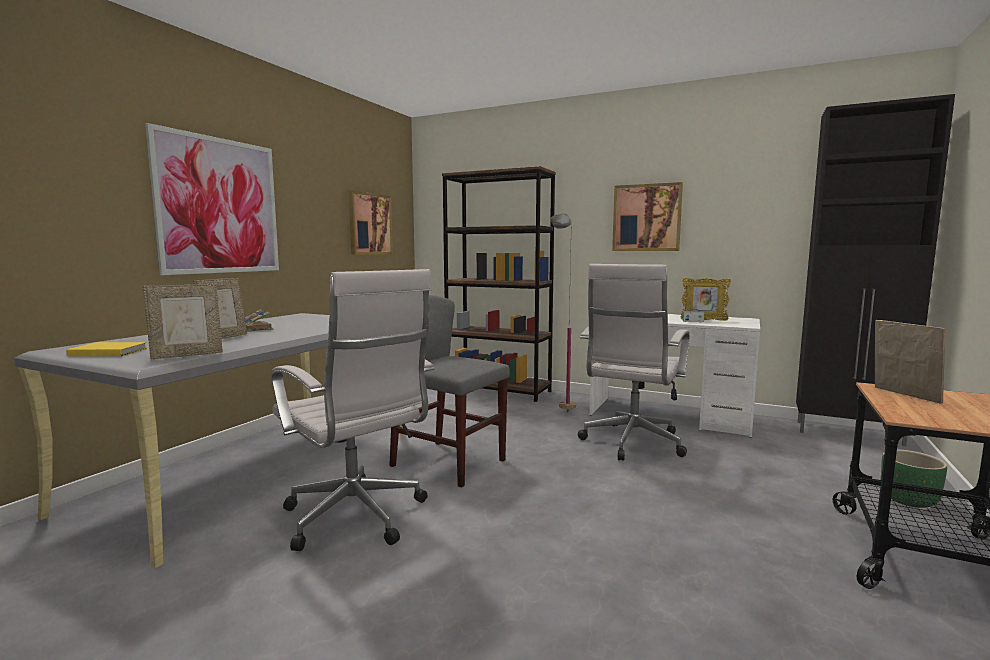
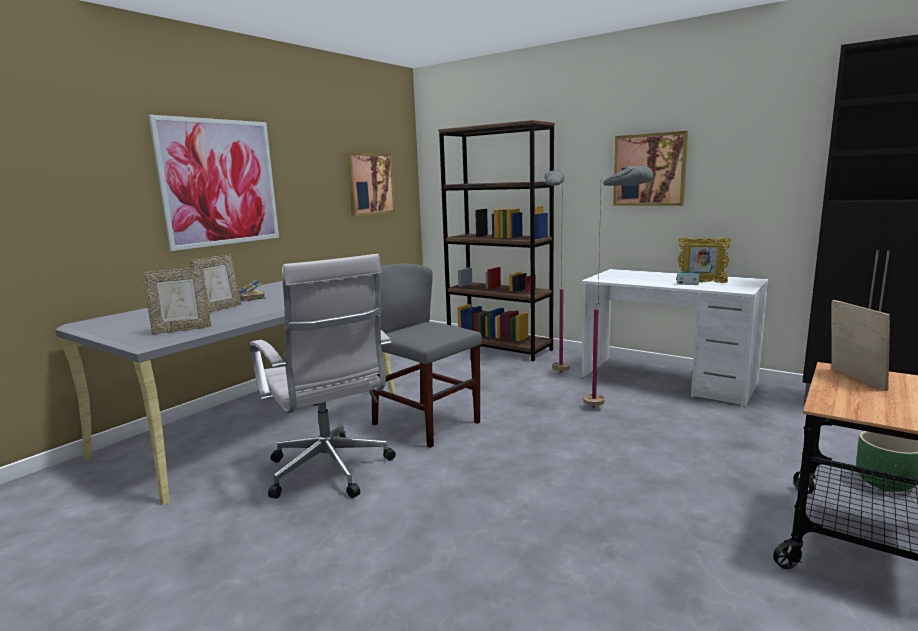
camera: 10 degrees right, 5 degrees up
(107, 352) = (123, 325): yellow book -> none
(631, 444) = (612, 410): white office chair -> grey floor lamp

